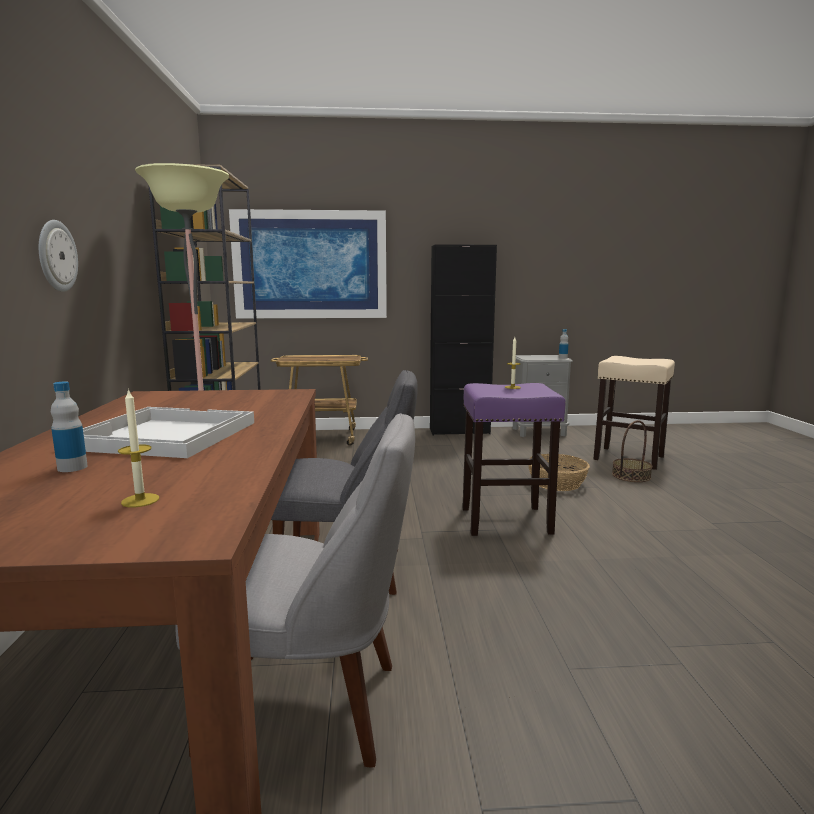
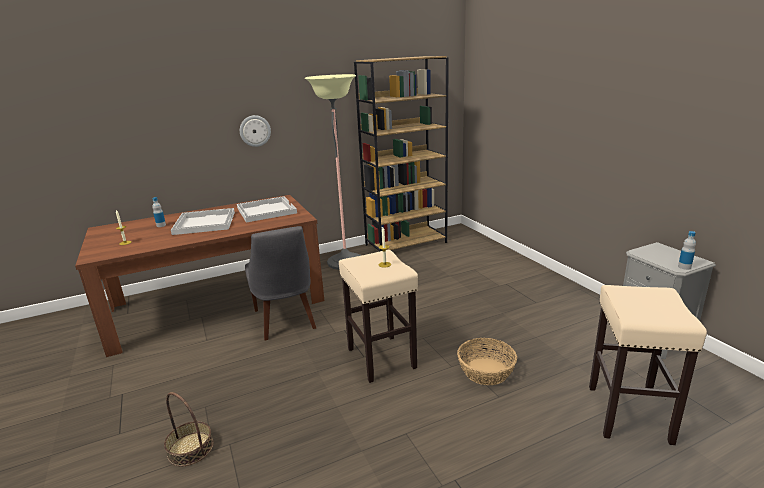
camera: 70 degrees right, 10 degrees up
(197, 403) = (266, 210): none -> white tray
(310, 265) = (511, 111): picture -> none
(312, 706) = (178, 344): grey chair -> none
(322, 438) = (487, 252): cart -> none
(459, 431) = (584, 297): black cabinet -> none
(507, 520) = (382, 358): purple stool -> beige stool
(631, 476) = (557, 418): basket -> basket (190, 449)

